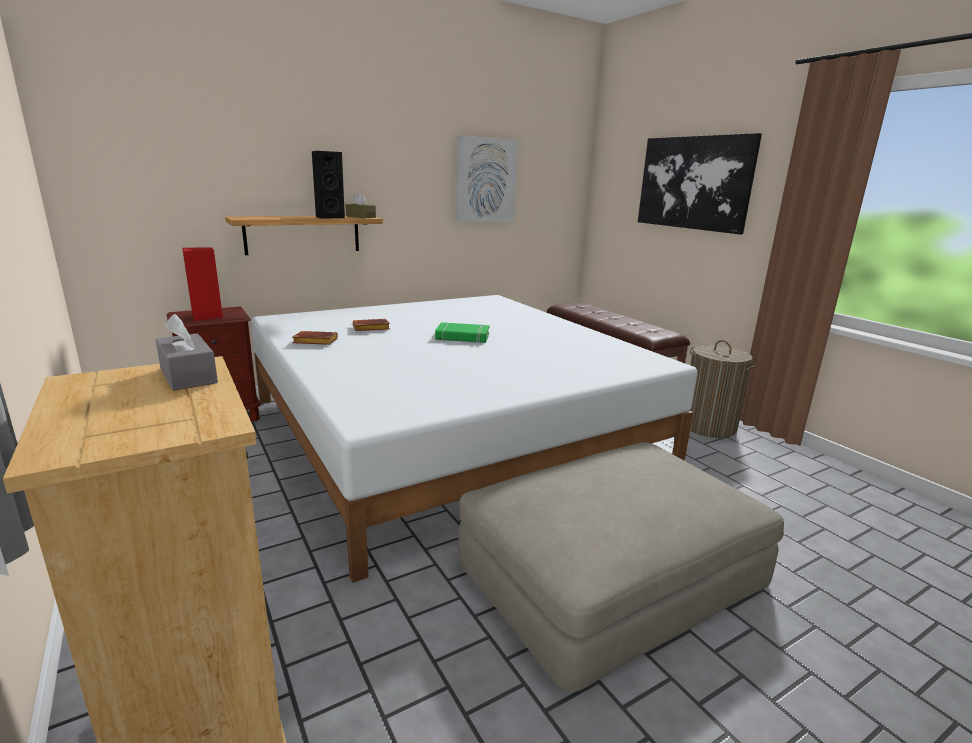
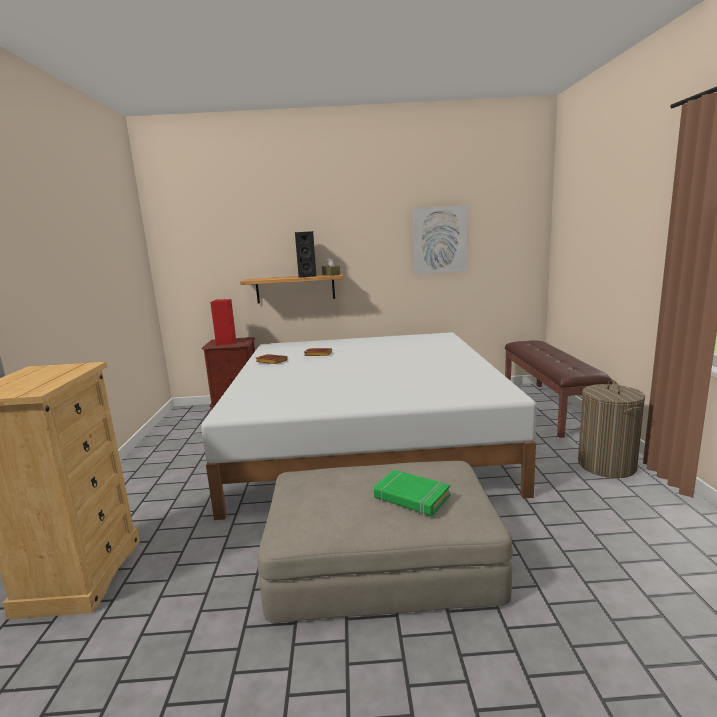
camera: 30 degrees right, 5 degrees down
(188, 375) = (72, 369): grey tissue box -> none
(462, 337) = (371, 364): green book -> green book (411, 497)
(694, 183) = (614, 228): picture -> none

